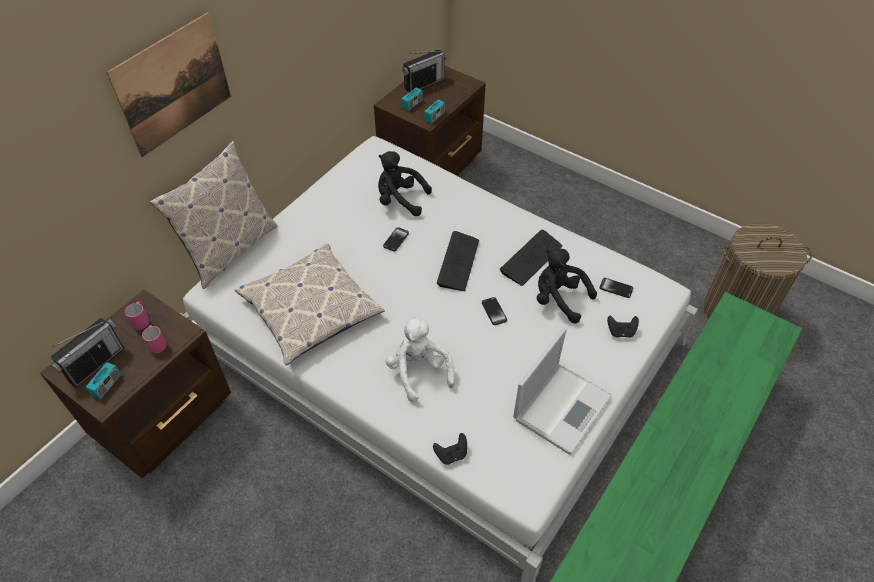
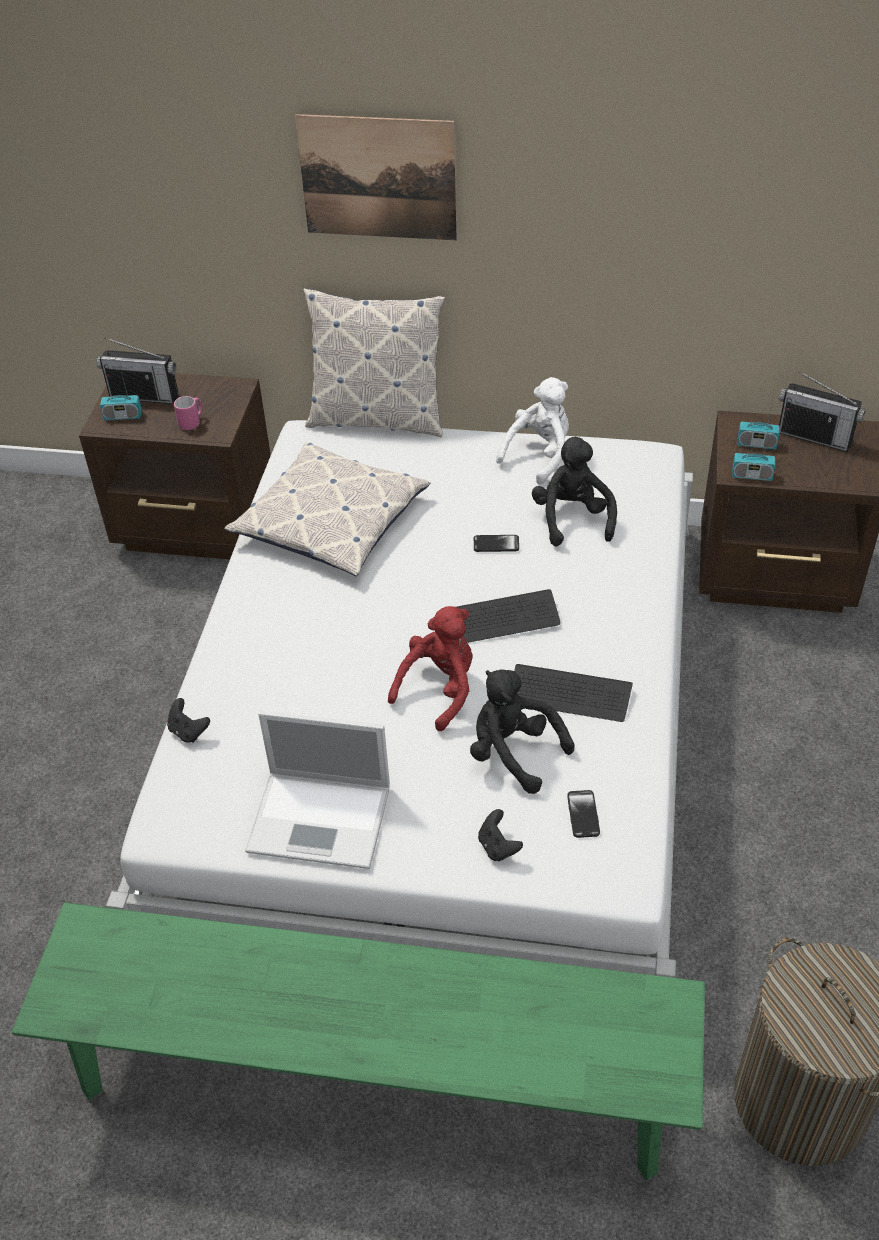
camera: 65 degrees right, 5 degrees down
(141, 320) = (216, 397): pink mug -> none
(419, 371) = (295, 653): white plush toy -> white plush toy (539, 455)
(494, 311) = (439, 689): phone -> red plush toy
(559, 299) = (513, 753): black plush toy -> black plush toy turned 60 degrees counterclockwise

